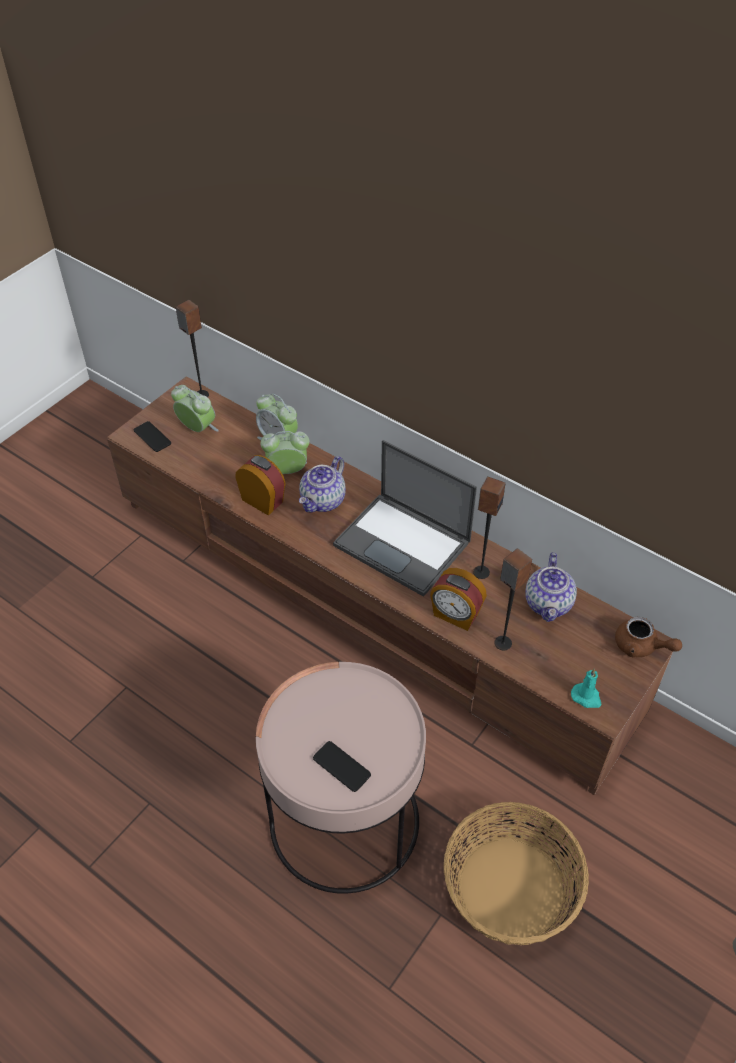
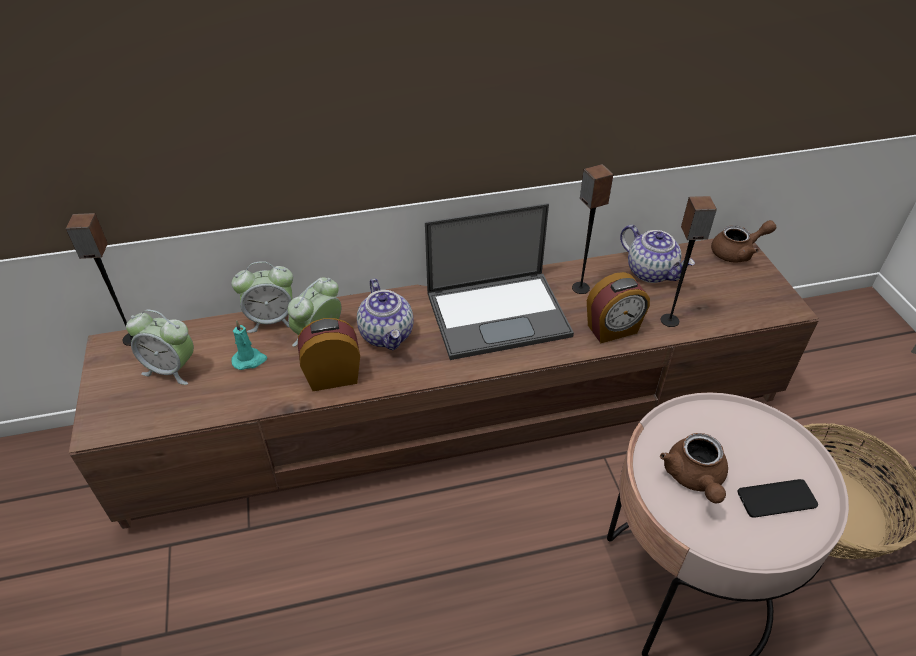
camera: 50 degrees left, 5 degrees down
(152, 437) = (129, 412): phone -> none
(197, 428) = (171, 369): alarm clock -> alarm clock turned 150 degrees counterclockwise
(319, 715) = (695, 478): none -> brown teapot
(586, 697) = (765, 308): turquoise candle -> turquoise candle (249, 360)

